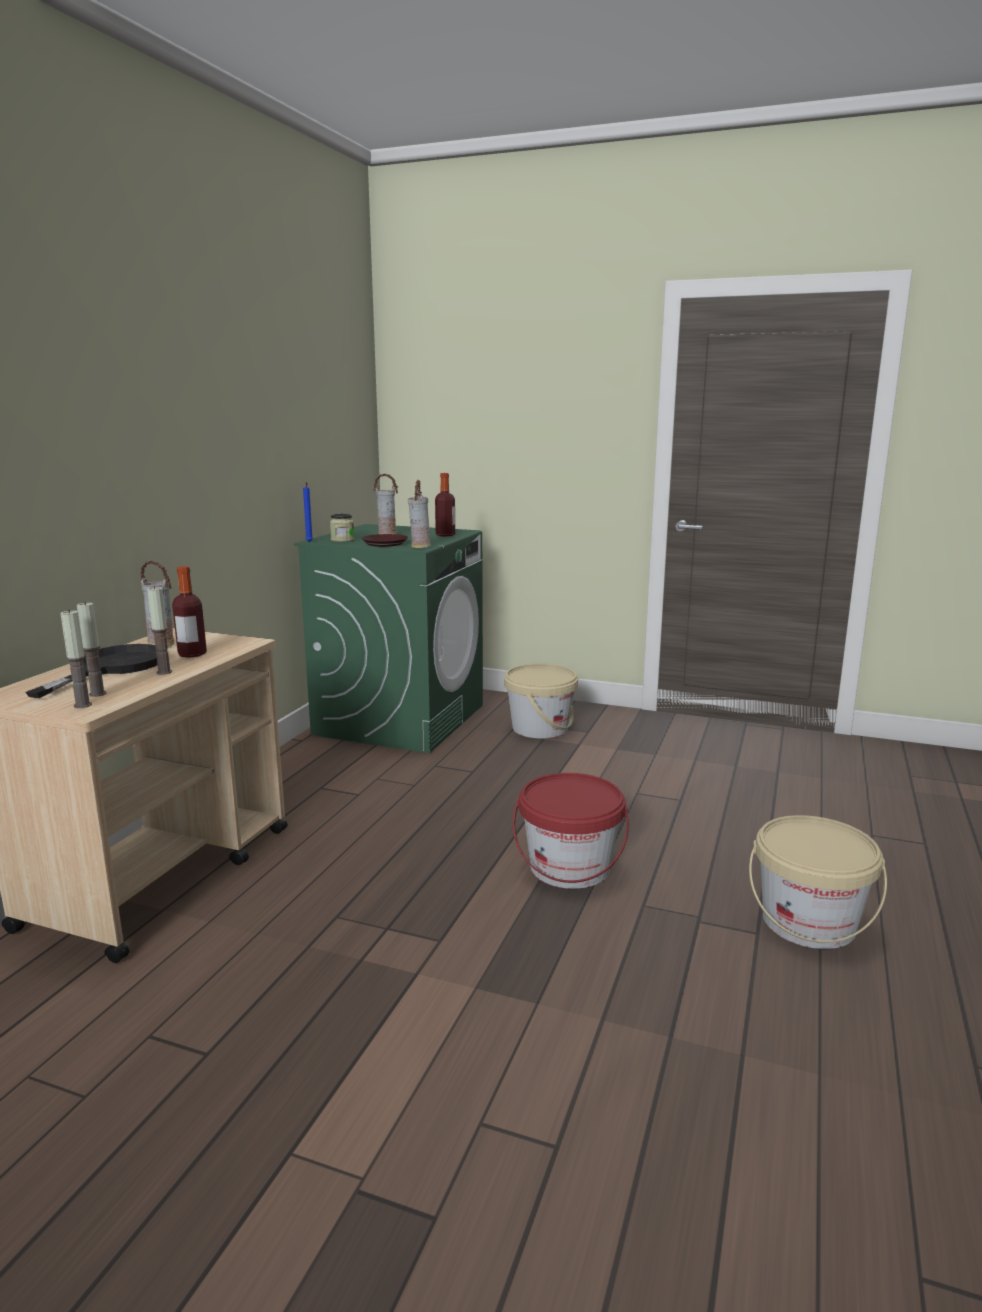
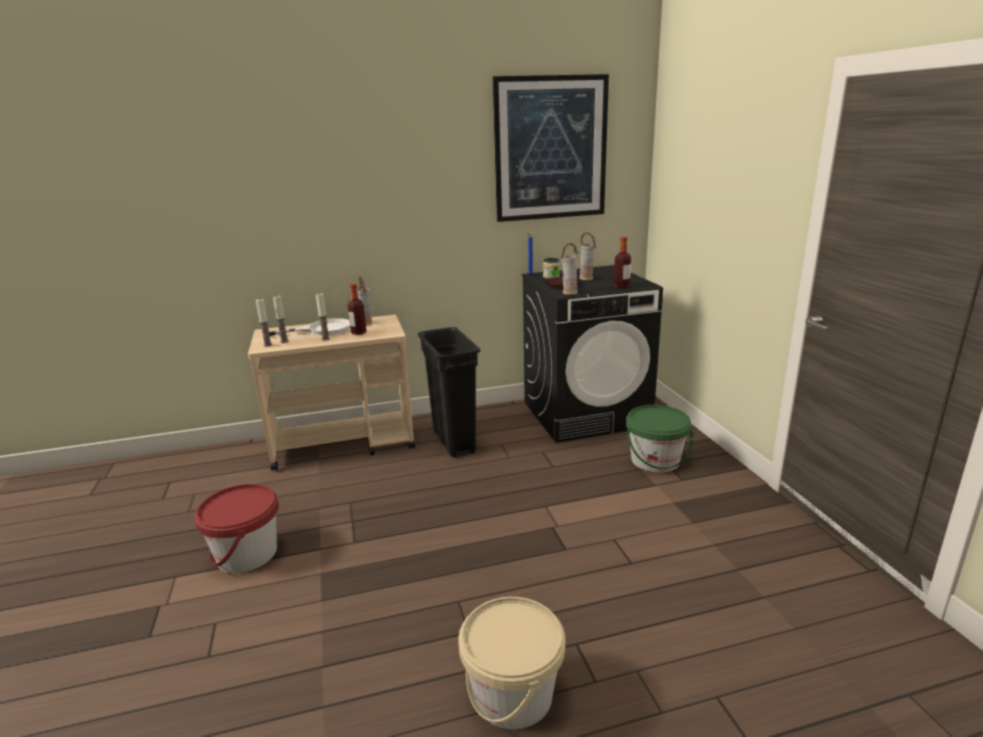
camera: 55 degrees right, 5 degrees up
(112, 668) = (321, 330): black frying pan -> white frying pan
(303, 365) = (550, 149): none -> picture
(317, 801) = (453, 441): none -> black trash can
(400, 719) = (586, 414): green washing machine -> black washing machine
(540, 728) = (655, 460): beige bucket -> green bucket
(569, 867) = (474, 553): red bucket -> red bucket (247, 554)

